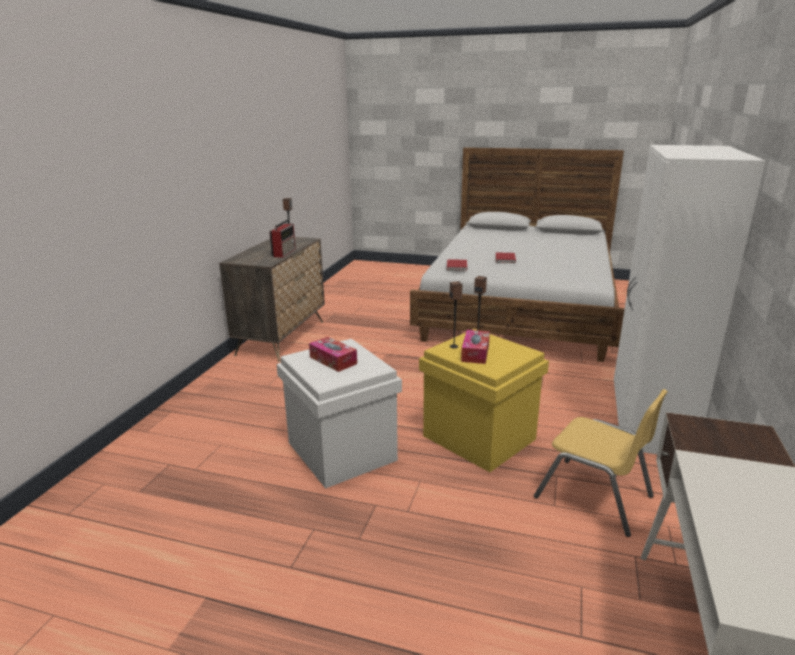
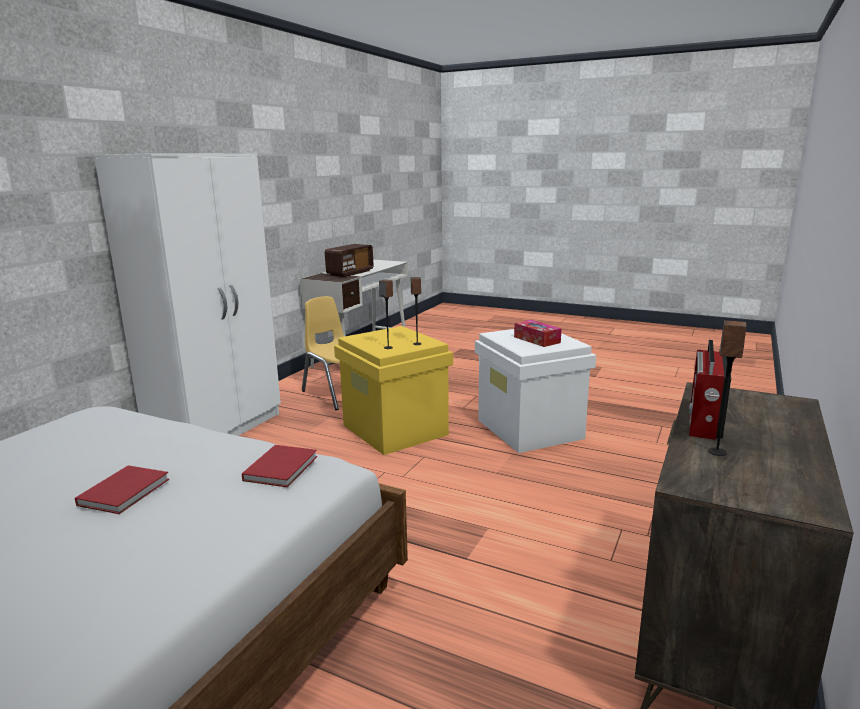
camera: 170 degrees left, 5 degrees down
(475, 353) = (401, 339): tissue box -> none
(726, 468) = (350, 273): none -> radio

